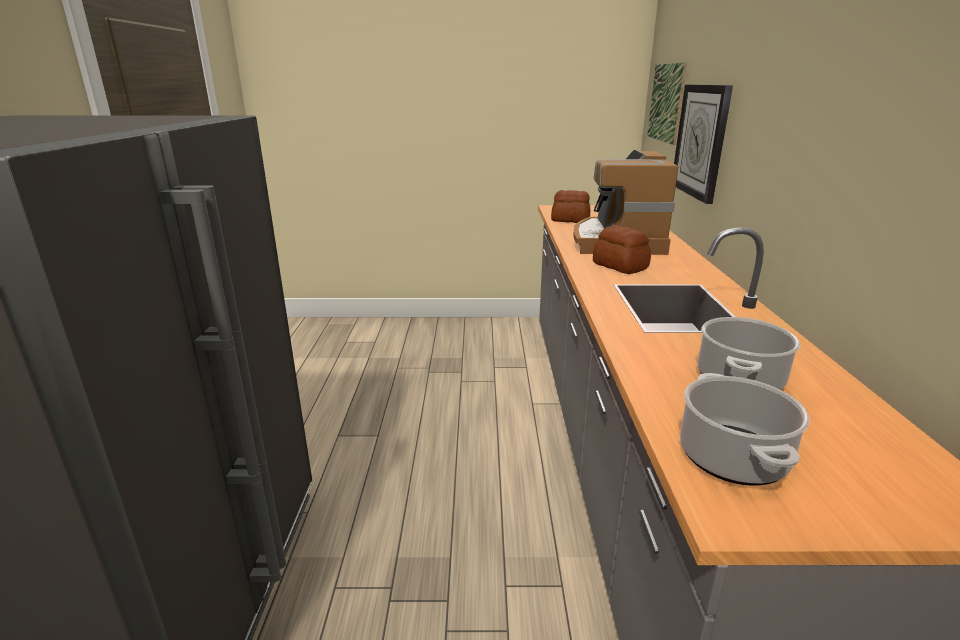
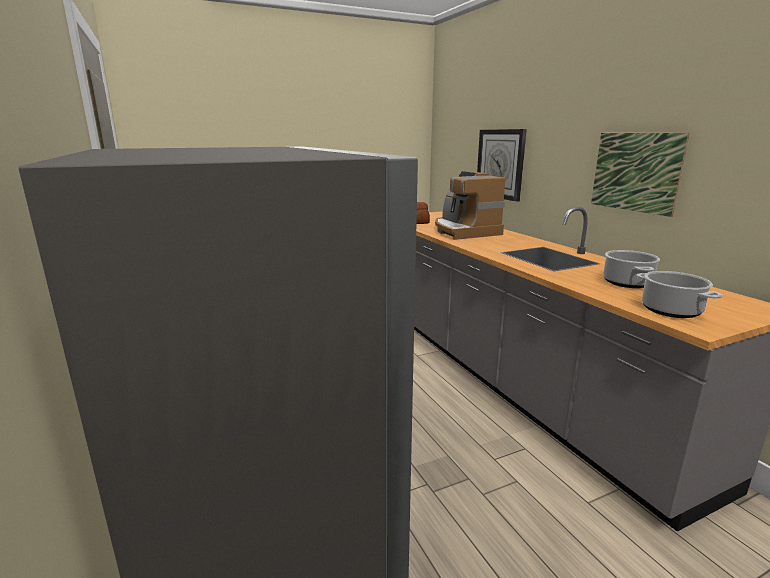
camera: 25 degrees left, 5 degrees down
(620, 266) = (488, 243): bread -> none
(666, 102) = (456, 142): picture -> picture (635, 172)

